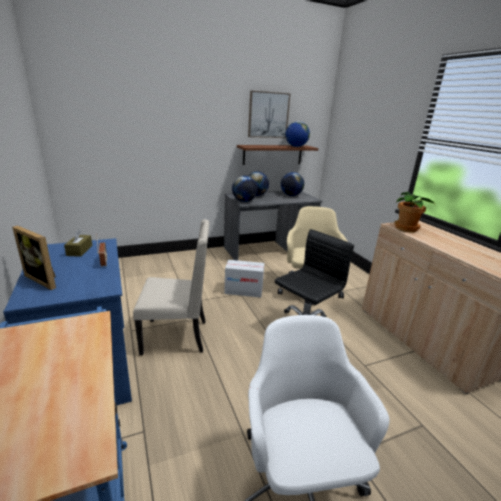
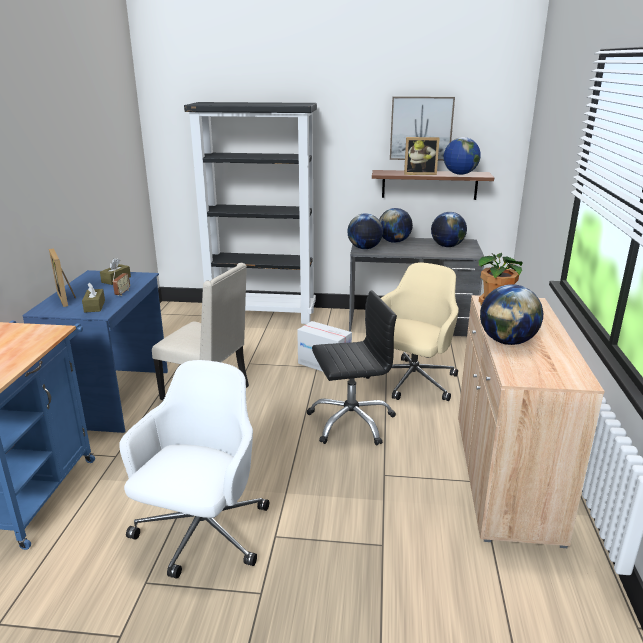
camera: 30 degrees right, 0 degrees up
(89, 282) = (94, 306): none -> brown tissue box
(162, 261) = (262, 314): none -> black bookcase
(272, 146) = (419, 173): none -> picture frame
(456, 251) = (507, 341): none -> globe

